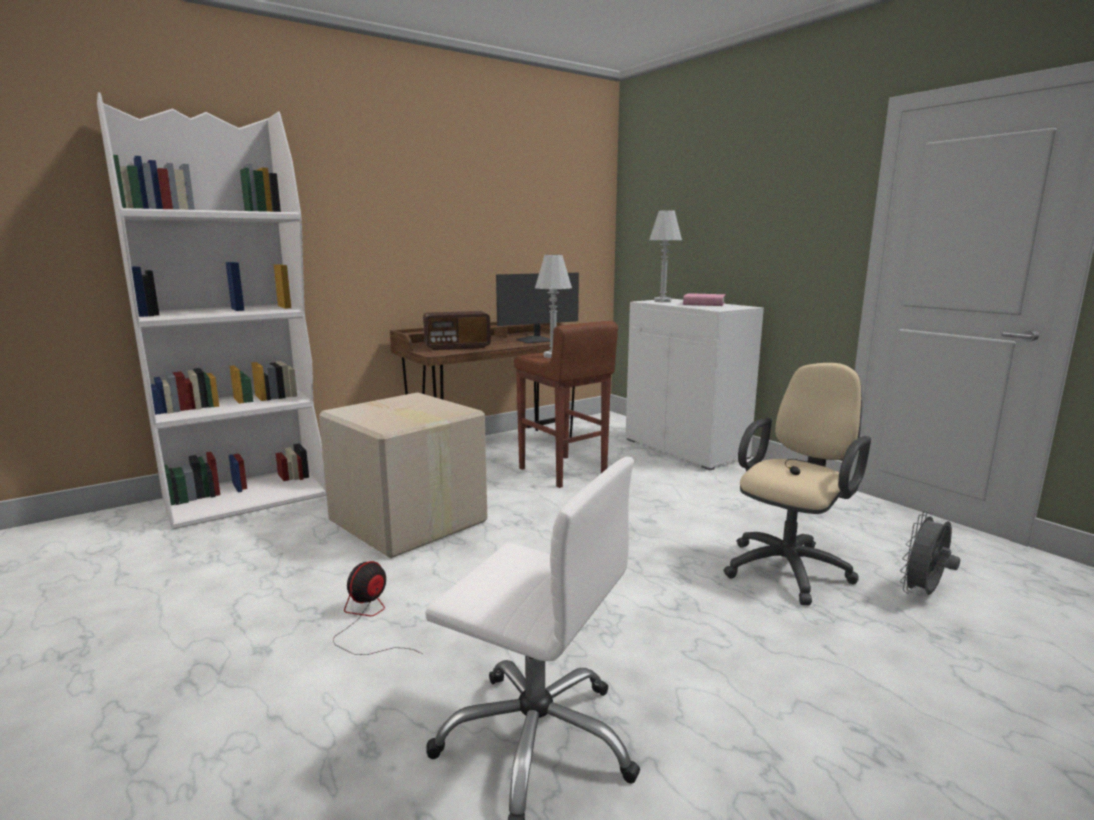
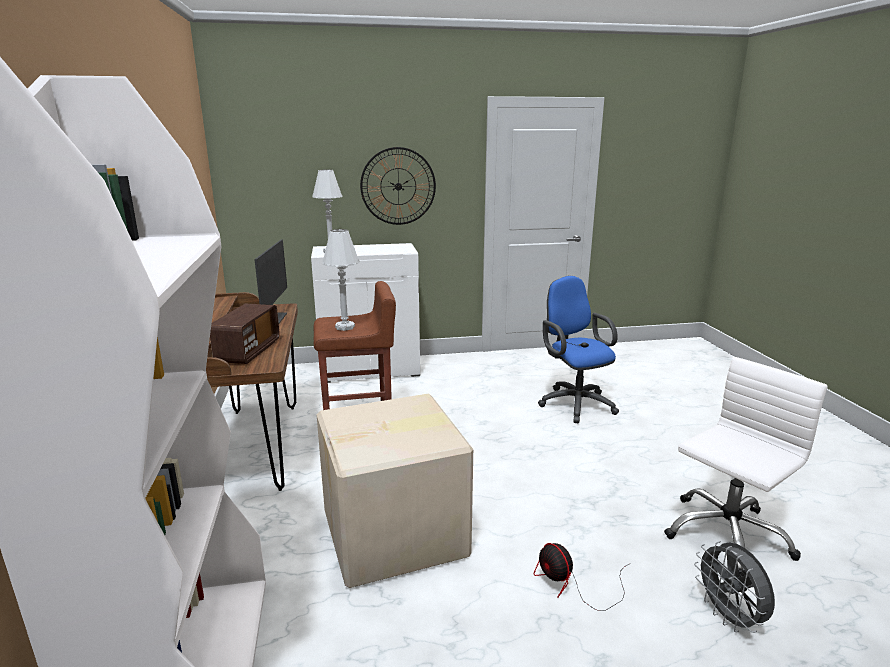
camera: 65 degrees left, 5 degrees up
(704, 304) = (370, 248): pink book -> none
(761, 234) = (398, 186): none -> wall clock
(790, 567) = (574, 403): beige office chair -> blue office chair
(923, 593) = (615, 383): grey fan -> grey fan (729, 617)

